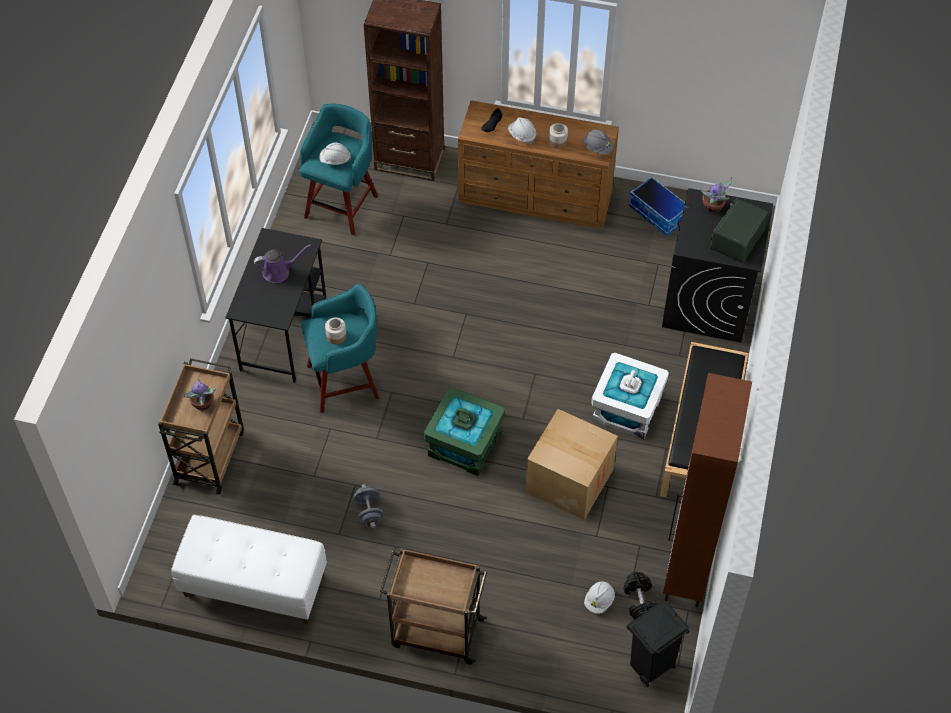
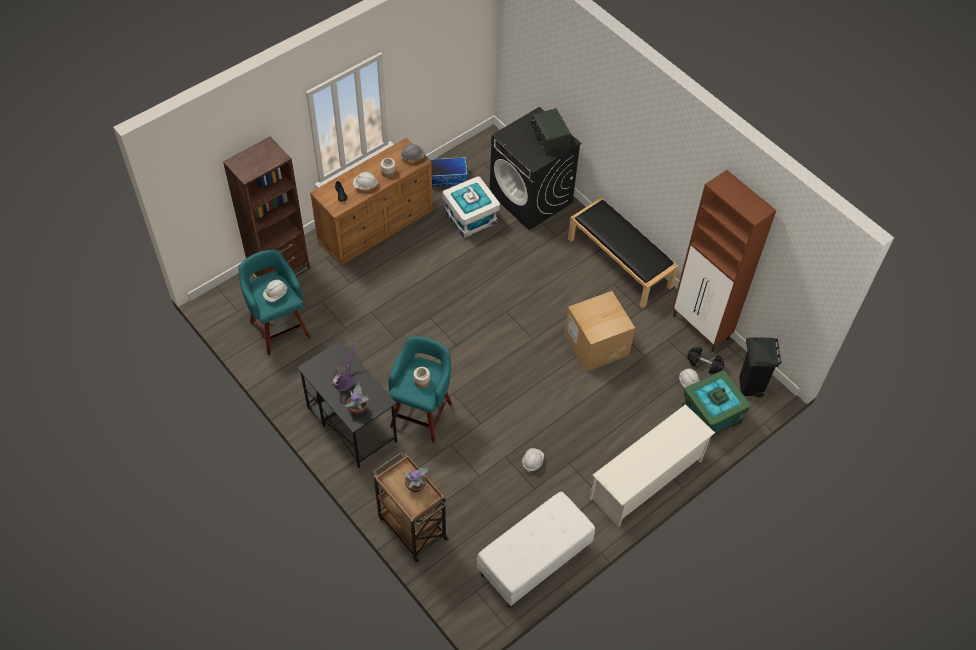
camera: 55 degrees left, 0 degrees up
(369, 512) = (532, 462): grey dumbbell -> white hard hat
(435, 632) = (646, 480): brown cart -> white shoe rack
(464, 444) = (526, 380): green storage box -> green storage box (711, 415)
(627, 409) = (571, 284): white storage box -> white storage box (471, 218)
(713, 207) = (517, 133): potted plant -> potted plant (358, 409)

